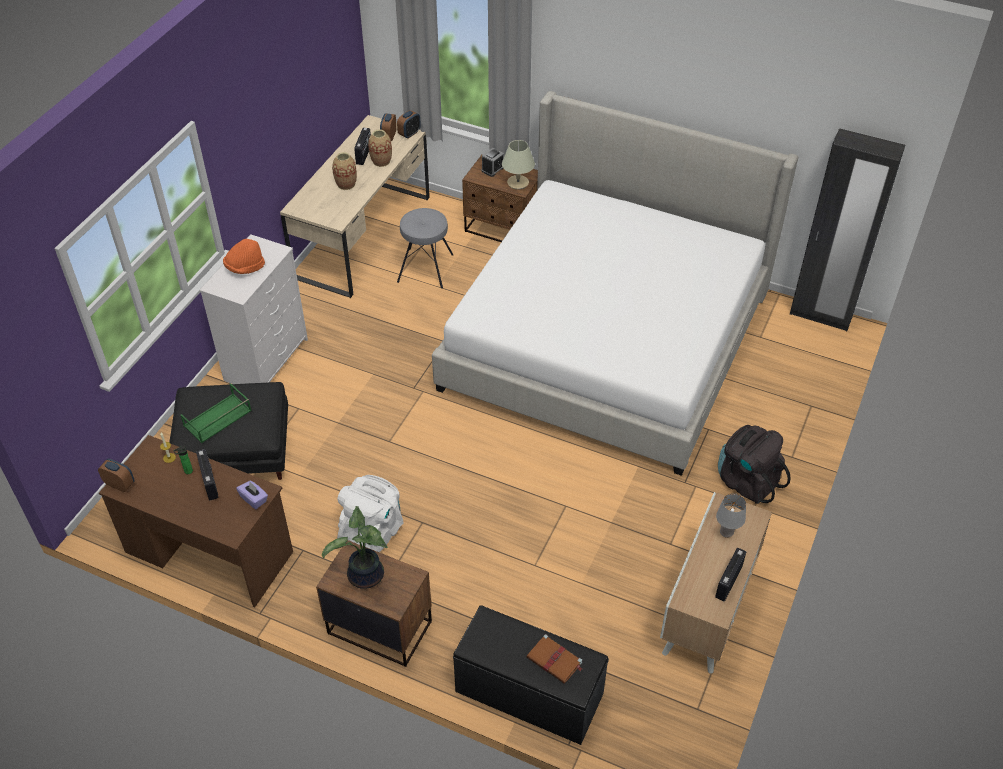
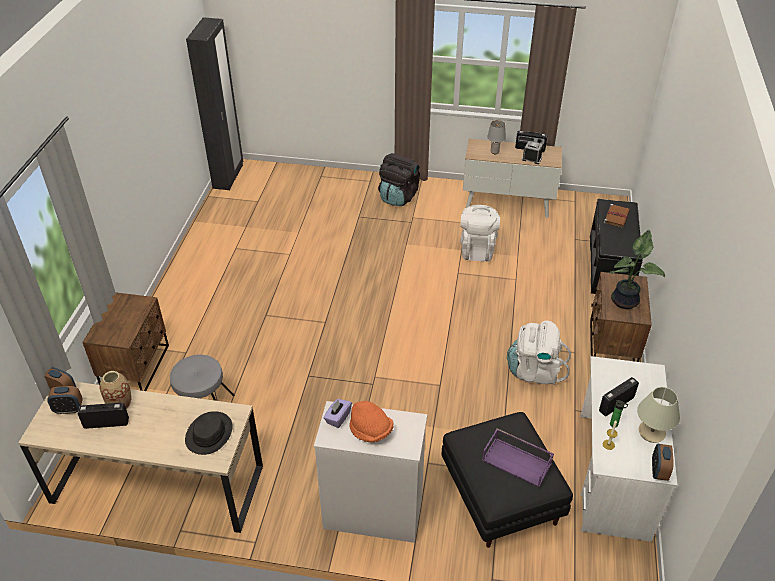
camera: 105 degrees left, 5 degrees down
(209, 552) = (613, 475): brown desk -> white desk
(217, 419) = (517, 462): green tray -> purple tray
(254, 499) = (613, 369): purple tissue box -> purple tissue box (338, 418)
(324, 205) = (209, 433): none -> black hat
(346, 184) = (167, 424): vase -> none
(493, 169) = (110, 328): alarm clock -> alarm clock (531, 159)
(517, 183) = (133, 306): beige table lamp -> beige table lamp (651, 432)
(607, 339) = (279, 276): bed -> none
(608, 540) = (477, 249): none -> white backpack

